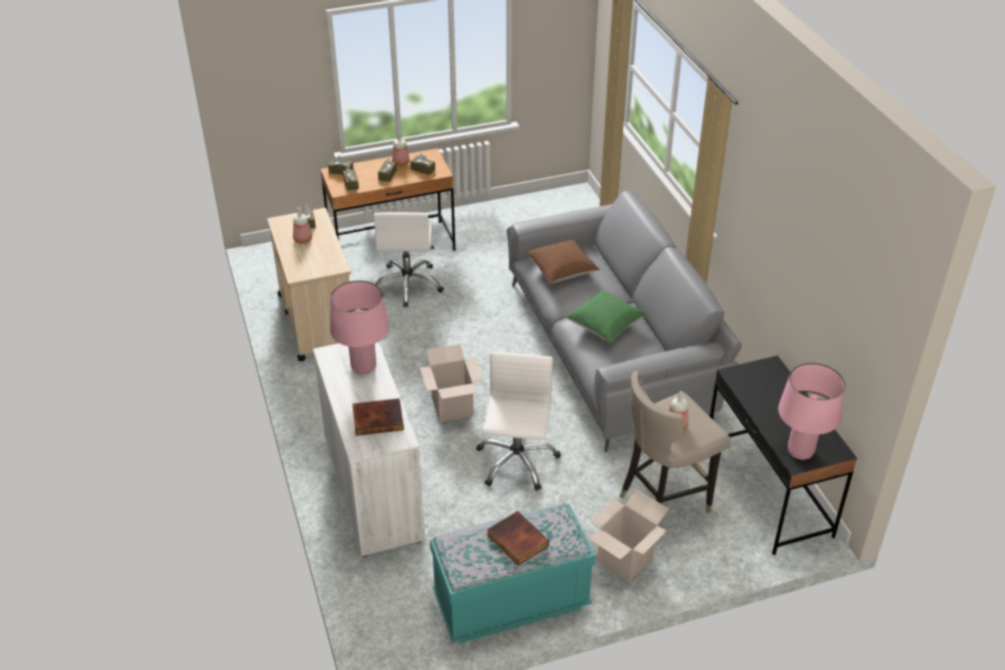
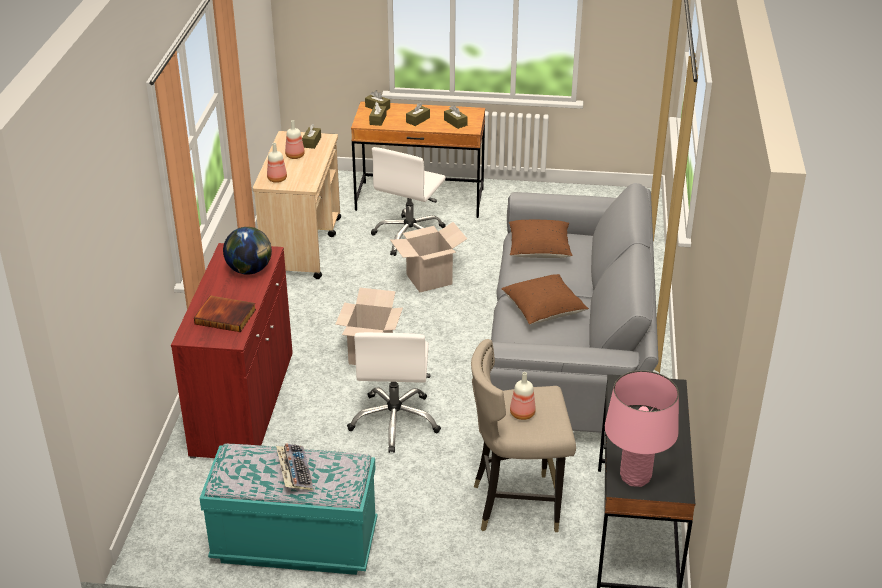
camera: 25 degrees right, 5 degrees down
(363, 367) = (249, 270): pink table lamp -> globe
(374, 490) = (243, 404): white cabinet -> red cabinet
(400, 163) = (438, 112): bottle -> bottle (276, 179)
(516, 461) = (395, 421): white office chair -> white office chair turned 150 degrees clockwise
(516, 540) = (294, 471): book -> keyboard
(605, 325) = (543, 310): green pillow -> brown pillow
(625, 559) = (435, 545): cardboard box -> cardboard box (429, 279)

